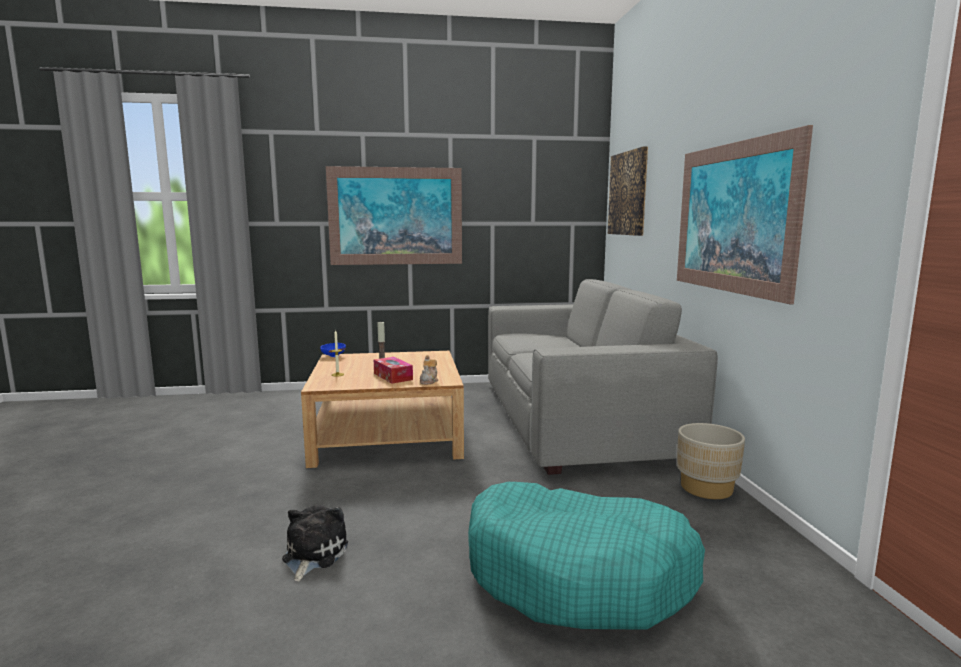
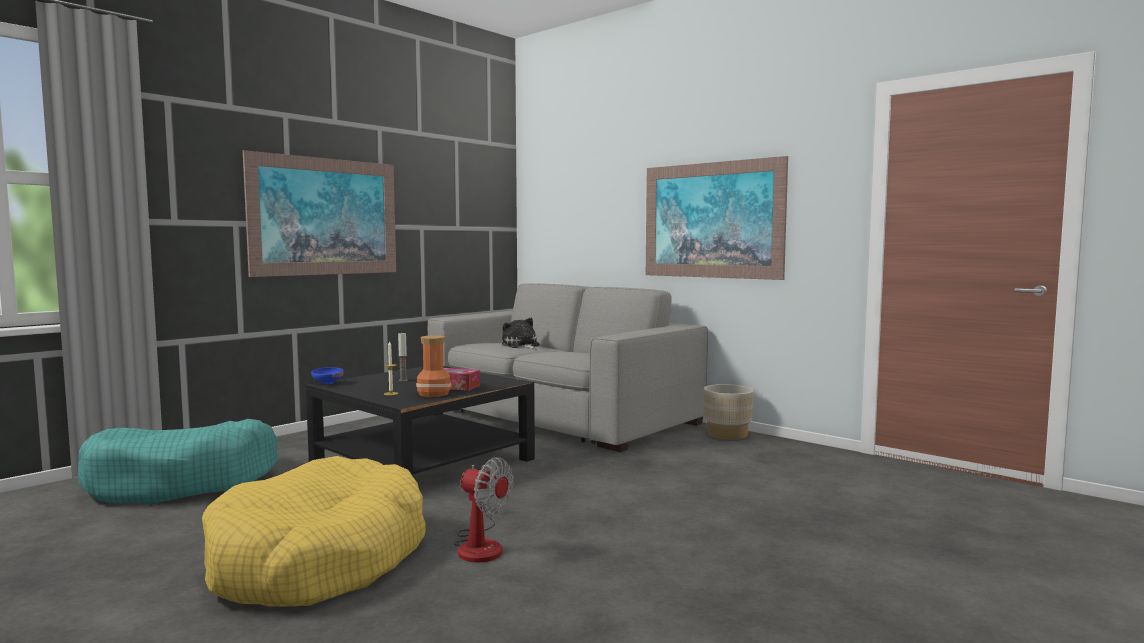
camera: 40 degrees left, 5 degrees down
(174, 500) = (319, 559): none -> yellow dog bed
(262, 531) = (480, 545): none -> fan
(313, 554) = (560, 541): plush toy -> plush toy (521, 346)
(359, 381) = (433, 394): none -> vase
(387, 435) = (422, 461): beige coffee table -> black coffee table
(429, 381) = (497, 384): teapot -> none
(578, 575) = (747, 492): turquoise dog bed -> turquoise dog bed (183, 482)
(628, 193) = (557, 200): picture -> none

